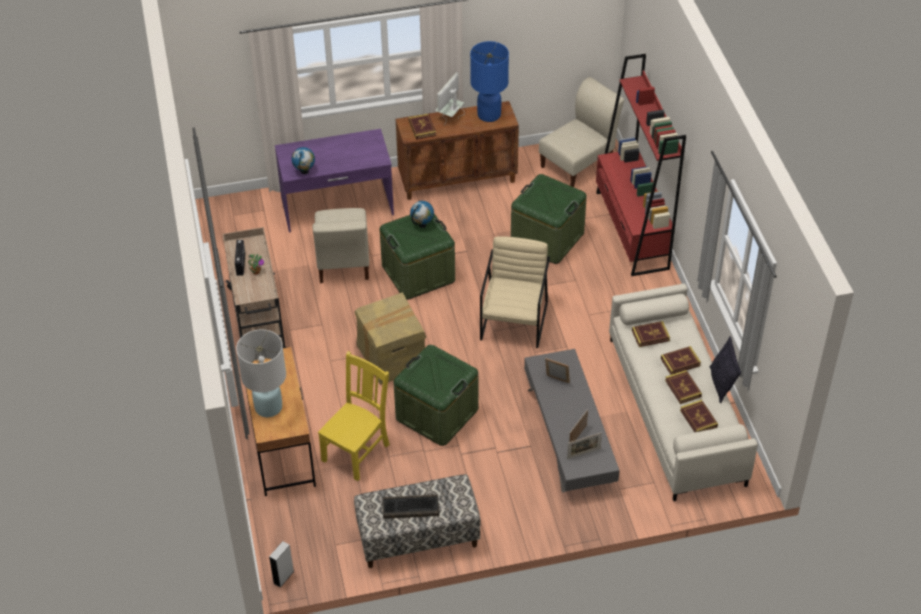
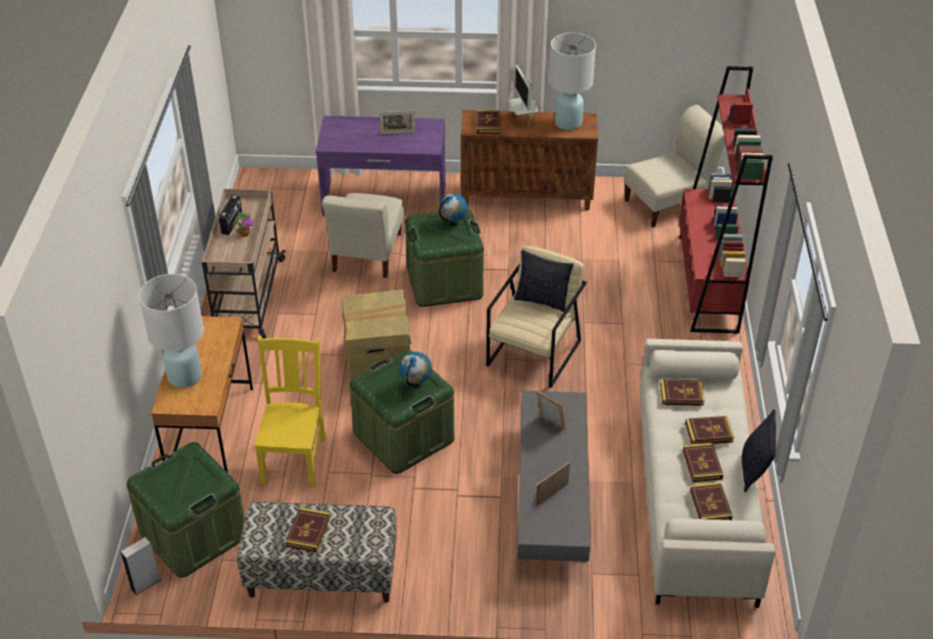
camera: 15 degrees right, 5 degrees down
(304, 171) = (343, 145): globe -> globe (416, 385)
(357, 451) = (294, 458): yellow chair -> yellow chair turned 45 degrees counterclockwise
(410, 507) = (308, 532): keyboard -> book
(450, 118) = (523, 119): monitor -> monitor turned 60 degrees counterclockwise
(489, 115) = (568, 123): blue table lamp -> white table lamp
(517, 279) = (542, 301): none -> pillow
(547, 238) = (605, 273): green storage box -> green storage box (193, 534)
(583, 453) = (552, 517): picture frame -> picture frame (398, 133)

